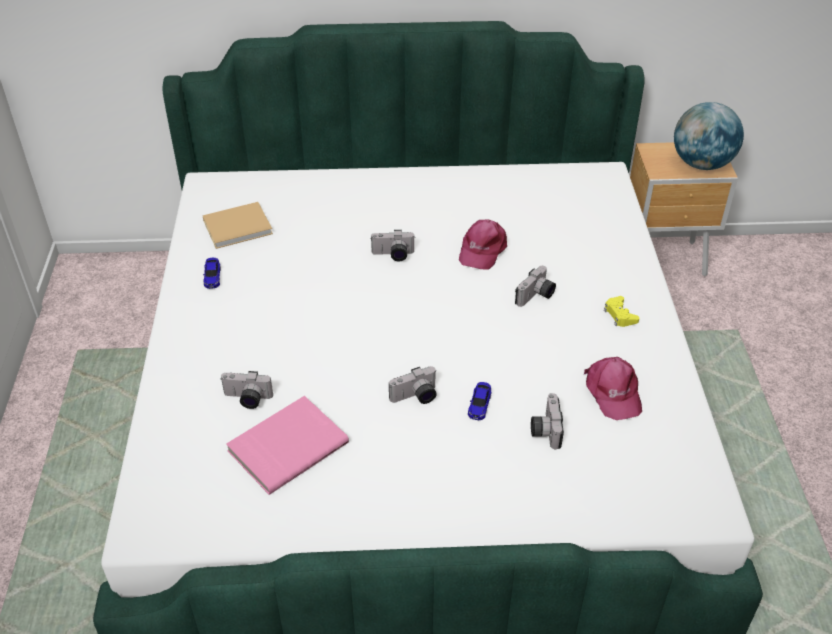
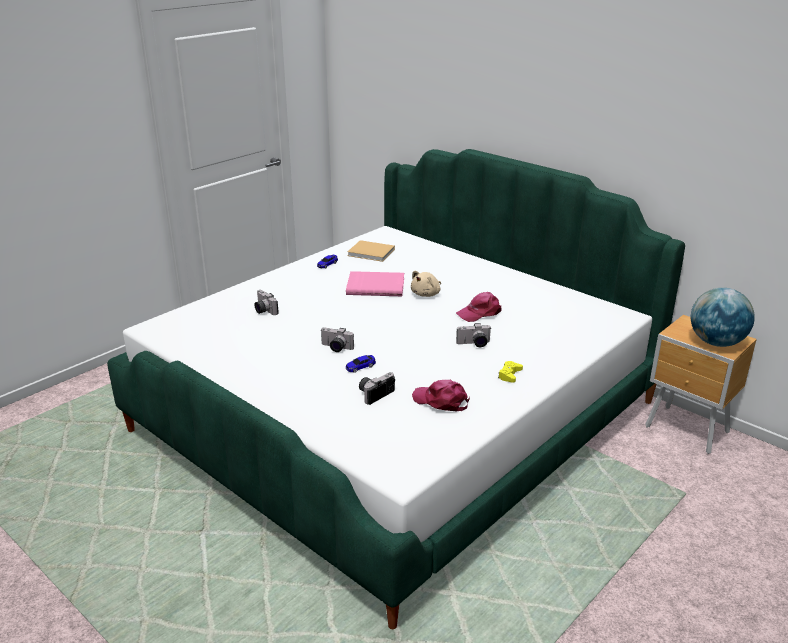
camera: 45 degrees right, 15 degrees down
(287, 446) = (250, 333): pink book -> pink book (375, 286)
(393, 255) = (426, 294): camera -> beige plush toy
(613, 392) = (441, 401): pink cap -> pink cap turned 90 degrees clockwise

